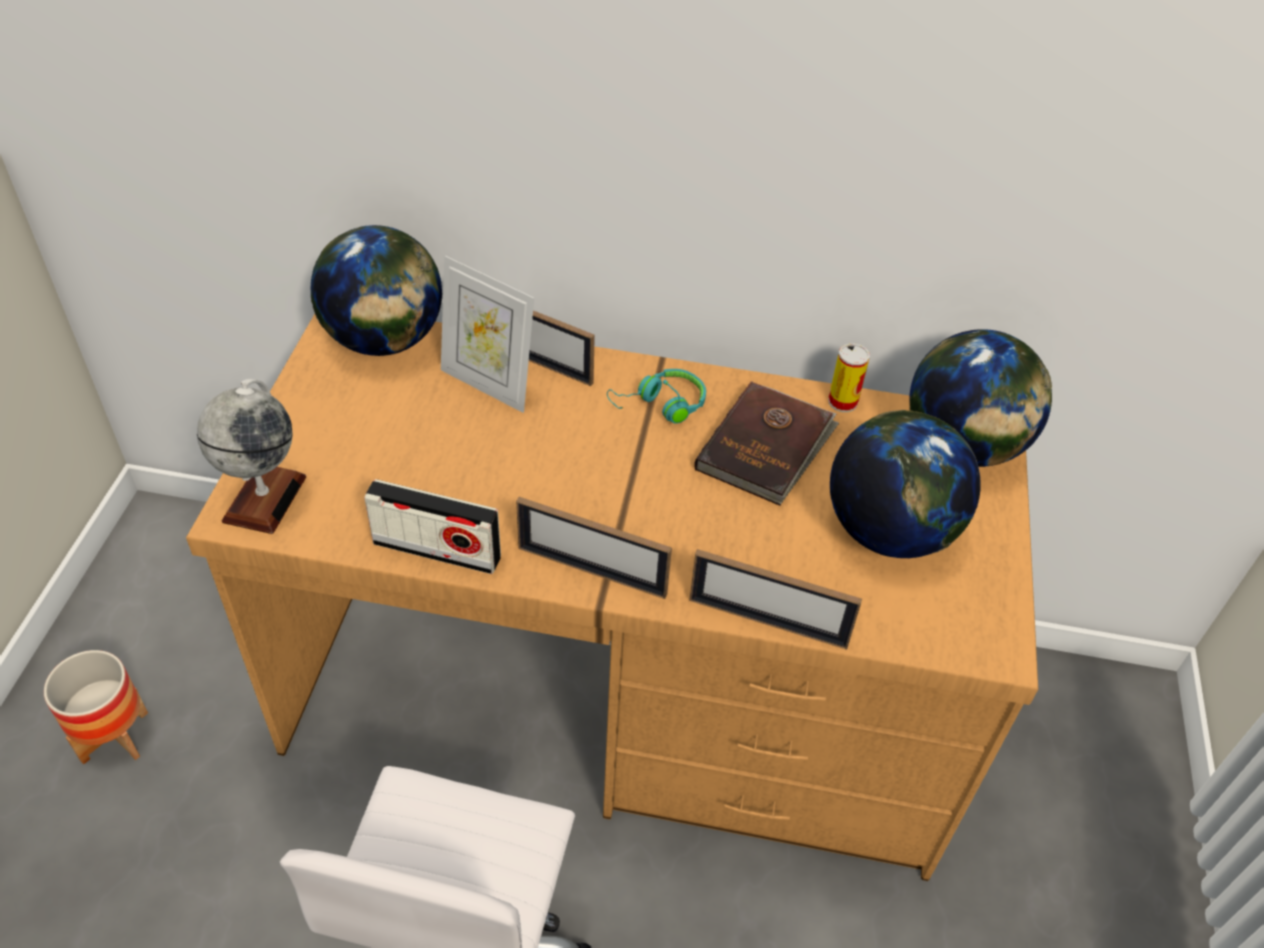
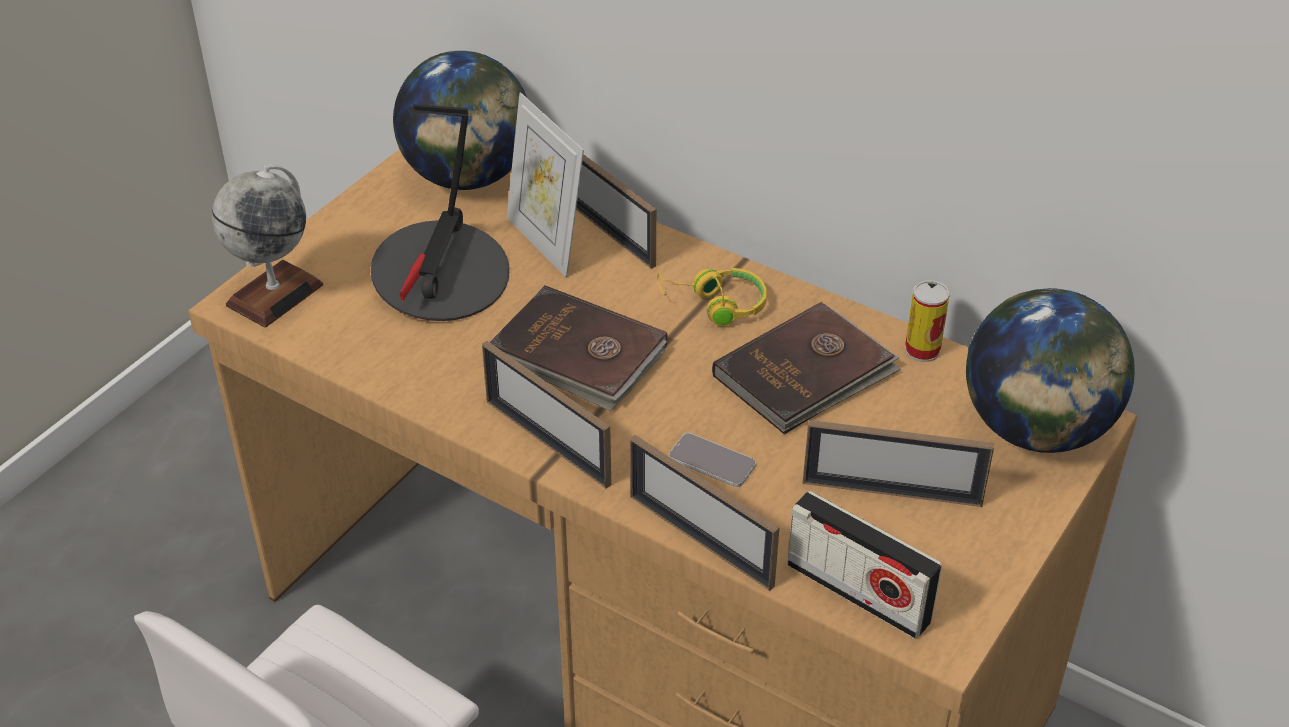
camera: 25 degrees right, 5 degrees down
(114, 736) = (128, 534): planter -> none
(411, 440) = (440, 276): none -> table lamp
(437, 550) = (407, 382): radio -> radio (858, 592)
(573, 481) = (578, 354): none -> brown book
(661, 405) = (715, 305): turquoise headphones -> yellow headphones
(737, 547) = (712, 461): none -> phone
(889, 532) = (891, 492): globe -> picture frame

